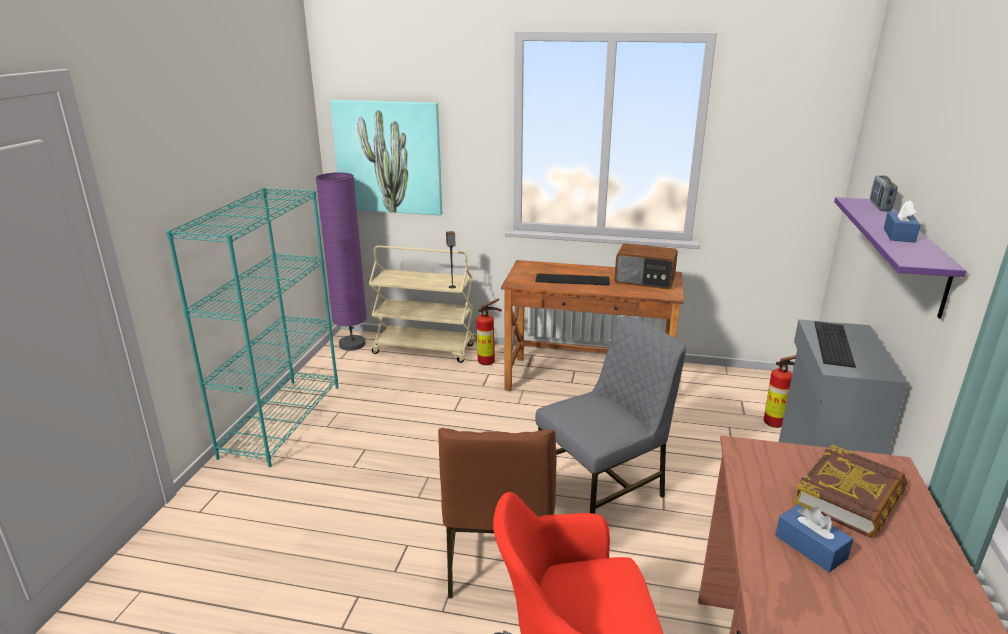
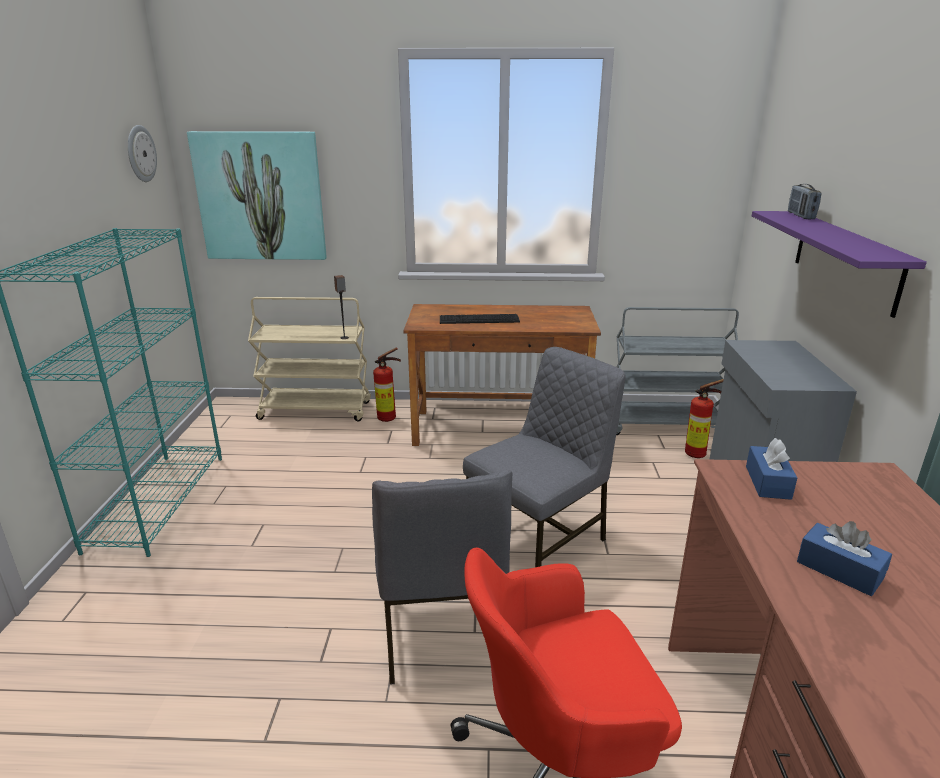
camera: 10 degrees left, 0 degrees up
(289, 121) = (140, 153): none -> wall clock
(352, 344) = (232, 412): purple floor lamp -> none
(499, 558) = (441, 630): brown chair -> grey chair
(644, 281) = (555, 316): radio -> none
(750, 391) = (664, 425): none -> grey cart
(833, 343) = (769, 360): keyboard -> none
(849, 497) = (855, 510): book -> none
(899, 235) = (838, 237): blue tissue box -> blue tissue box (768, 482)

